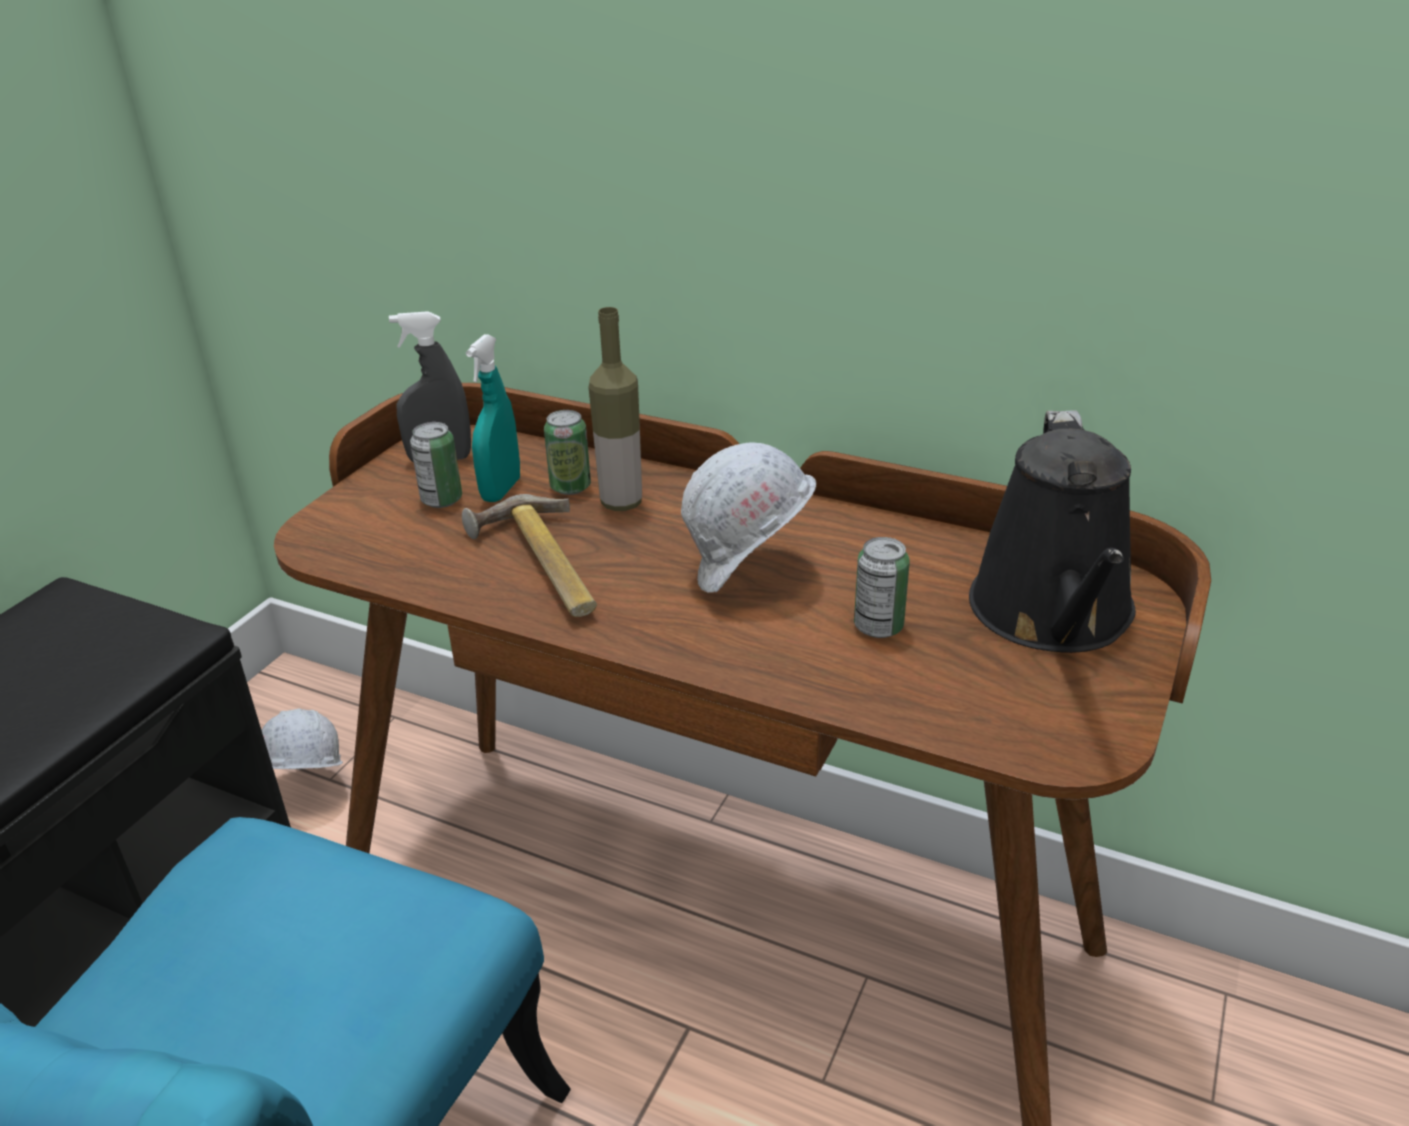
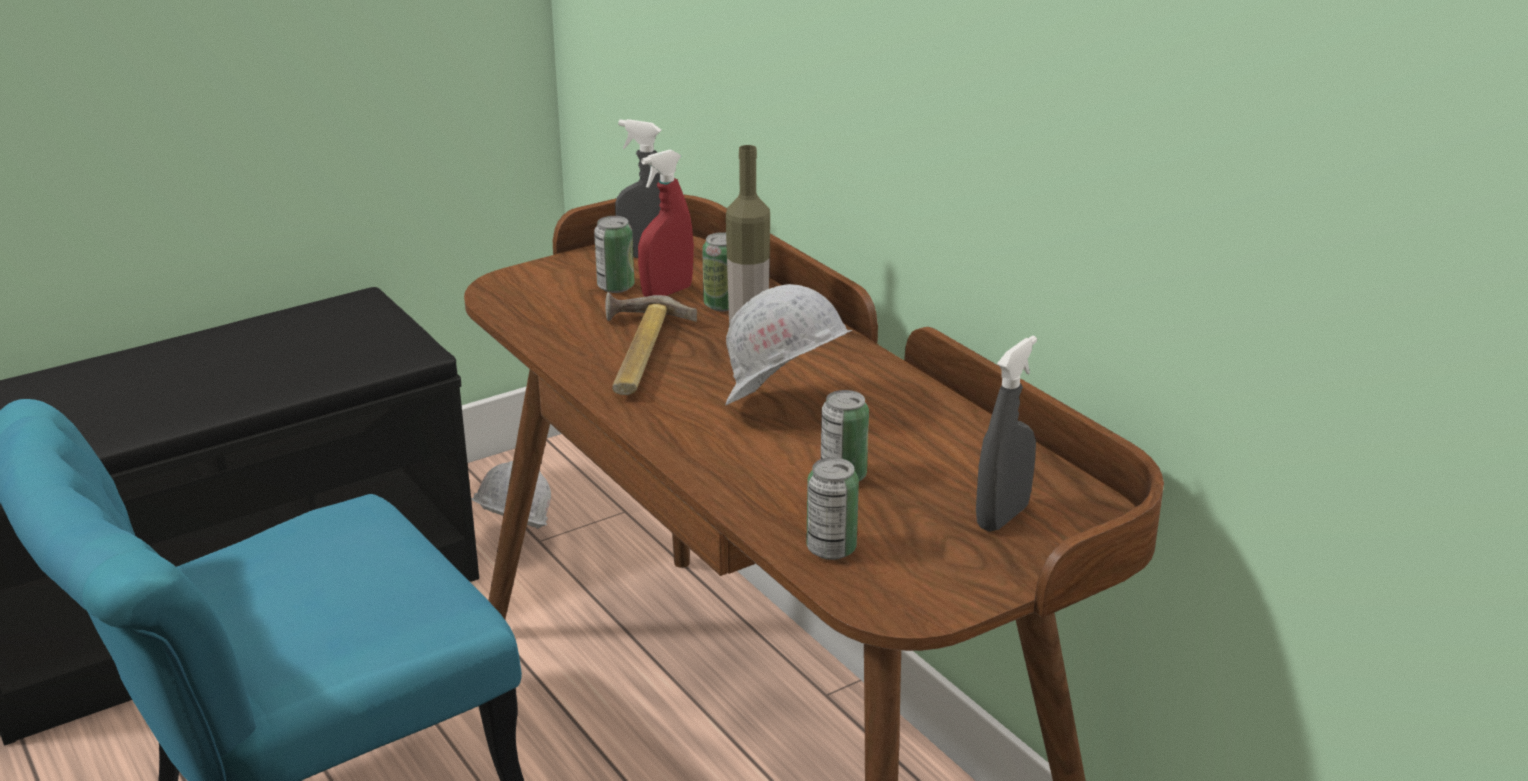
camera: 30 degrees right, 5 degrees down
(501, 490) = (667, 292): turquoise spray bottle -> red spray bottle
(956, 709) = (831, 549): none -> can
(1053, 616) = (1002, 517): black watering can -> grey spray bottle

